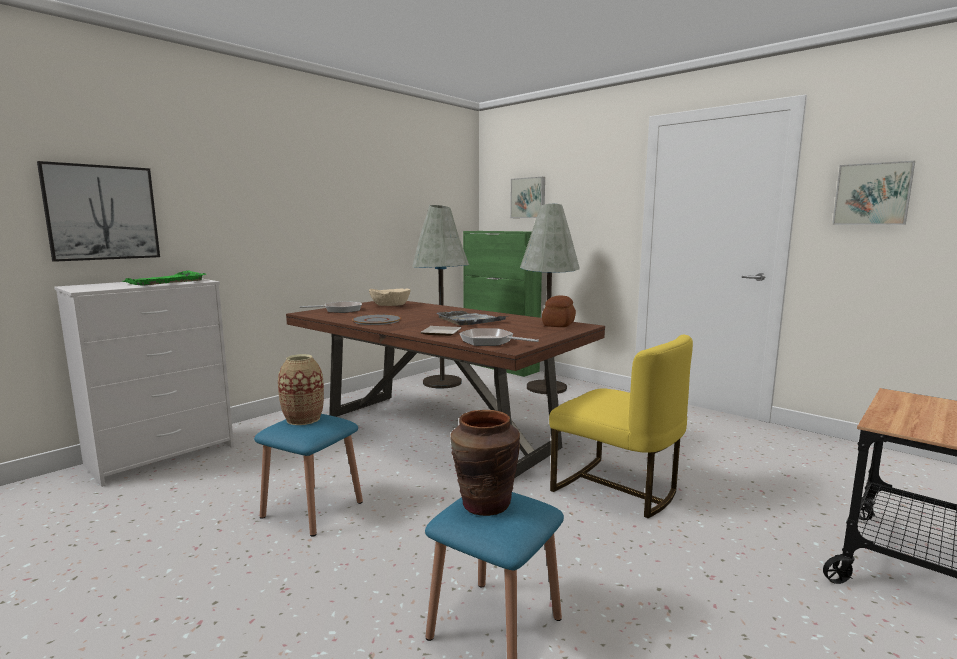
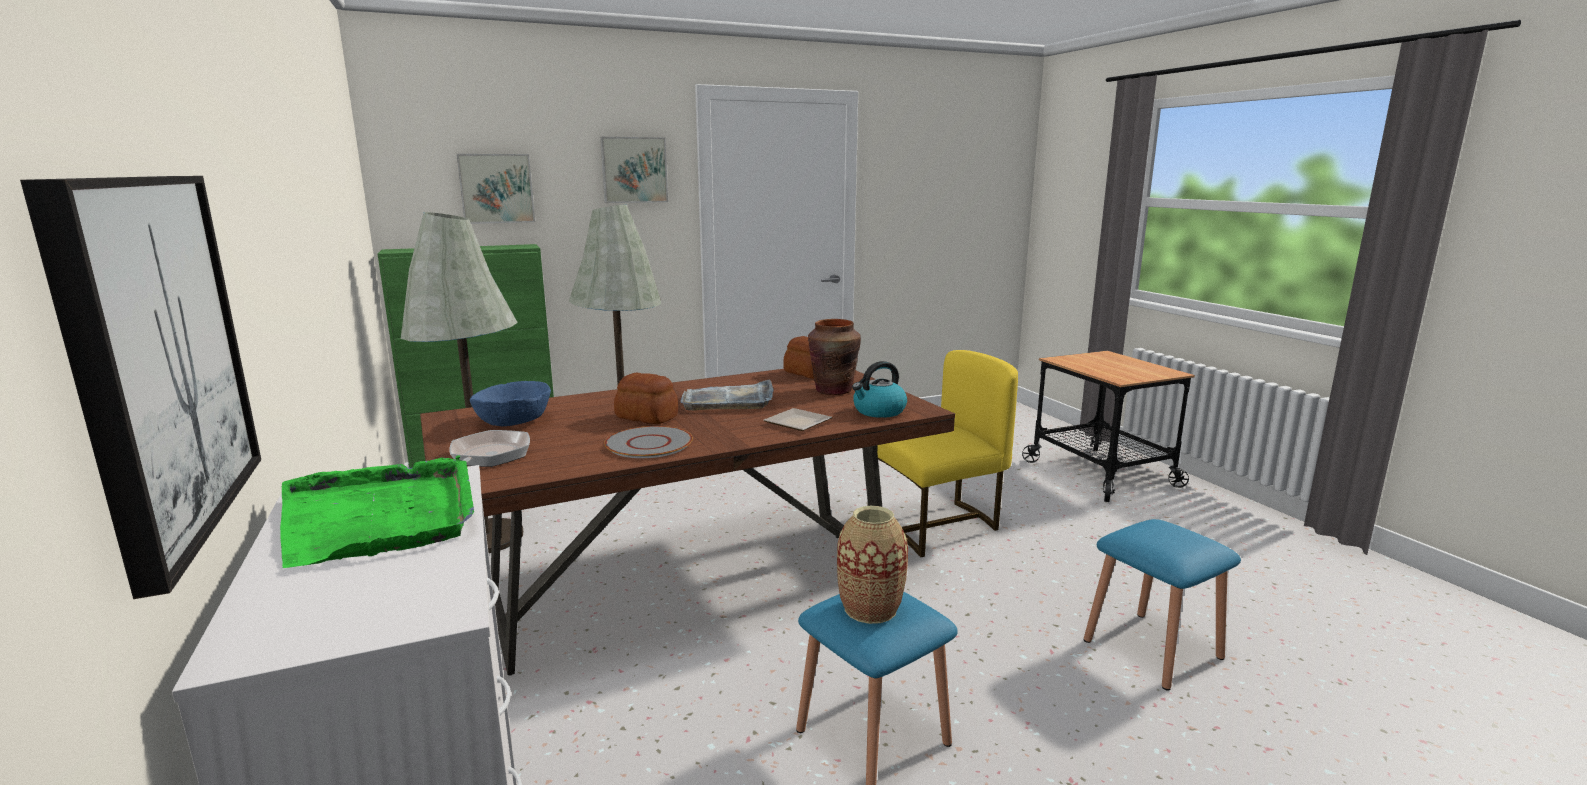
camera: 65 degrees left, 5 degrees up
(390, 306) = (513, 422): beige bowl -> blue bowl
(419, 316) = (647, 417): none -> bread
(485, 504) = (1166, 539): brown vase -> brown vase (833, 390)
(490, 342) = (878, 411): frying pan -> kettle
(872, 194) = (911, 193): picture -> picture (634, 170)

